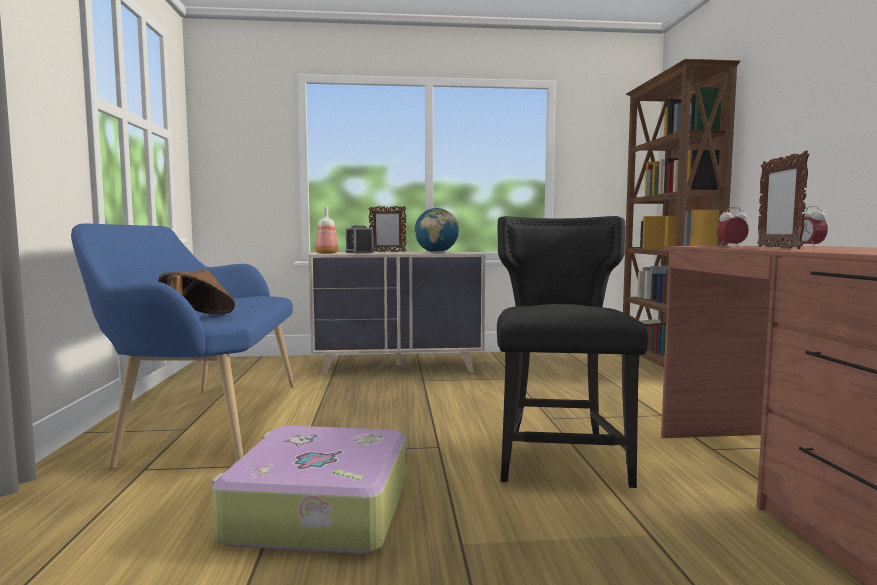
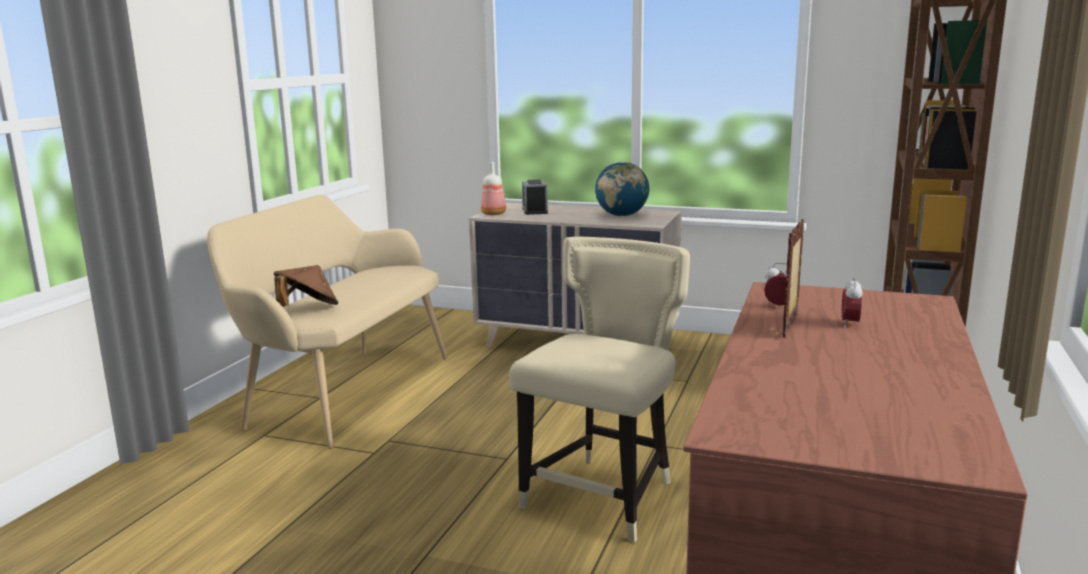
camera: 25 degrees right, 10 degrees up
(208, 421) = (342, 391): blue bench -> beige bench
(317, 511) = (351, 501): suitcase -> none
(387, 252) = (571, 209): picture frame -> none
(561, 459) = (604, 496): black chair -> beige chair

